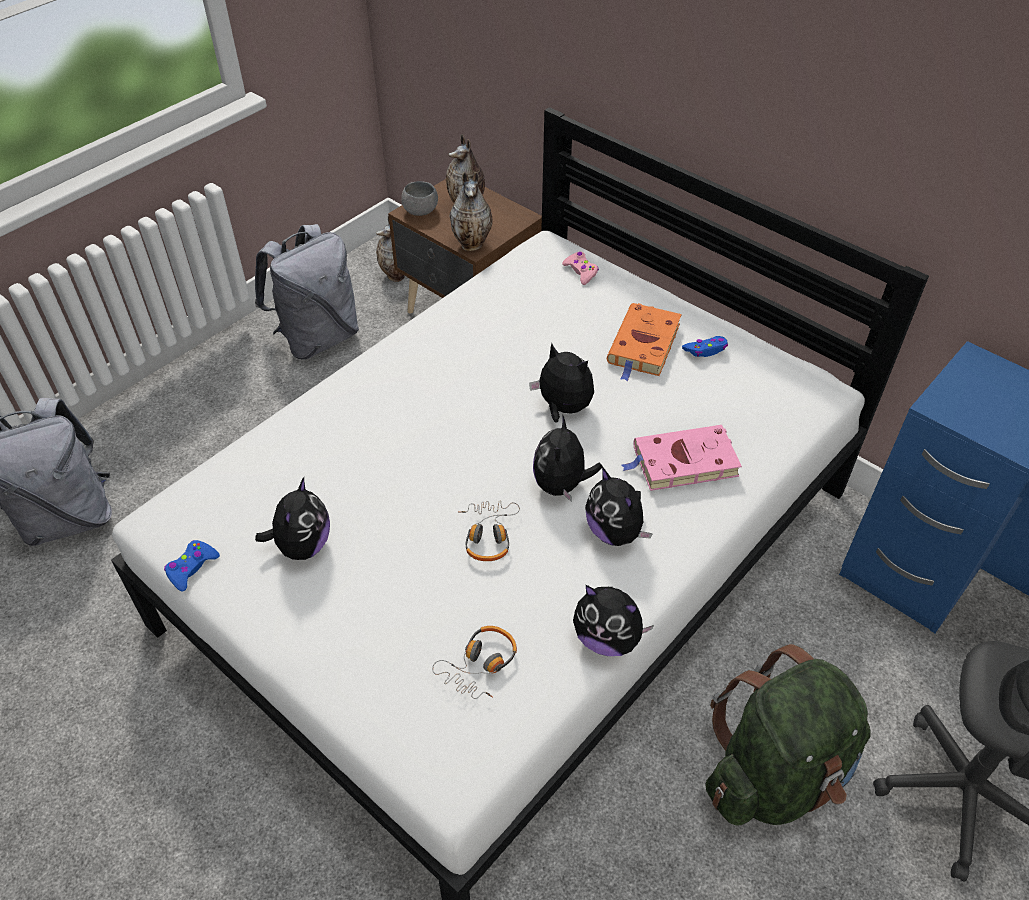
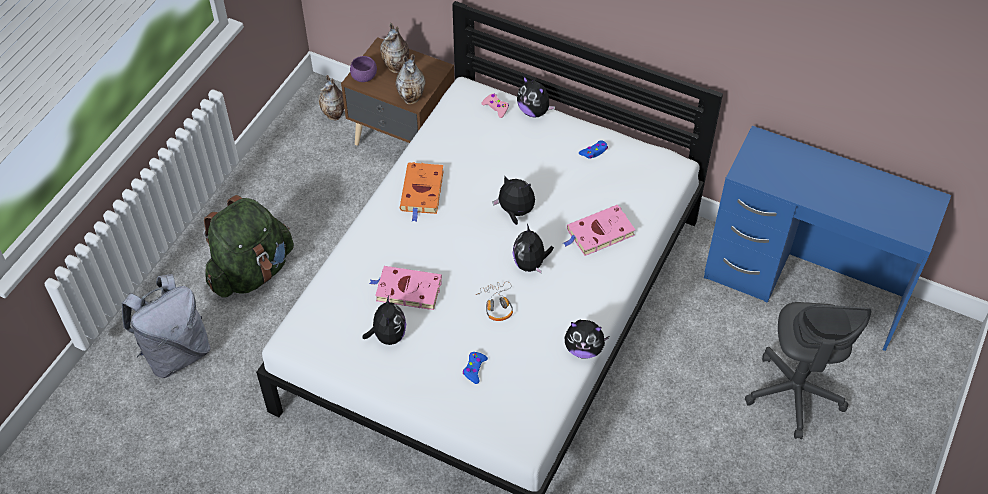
camera: 15 degrees left, 5 degrees up
(192, 568) = (327, 364): blue game controller -> blue game controller (474, 369)
(317, 338) = (295, 179): grey backpack -> none
(359, 484) = (406, 290): none -> pink book
(421, 211) = (364, 77): grey bowl -> purple bowl
(480, 665) = (518, 380): headphones -> none
(615, 532) = (571, 286): plush toy -> plush toy (534, 111)
(643, 346) = (553, 157): orange book -> orange book (422, 192)
(776, 773) = (688, 407): green backpack -> green backpack (252, 271)

